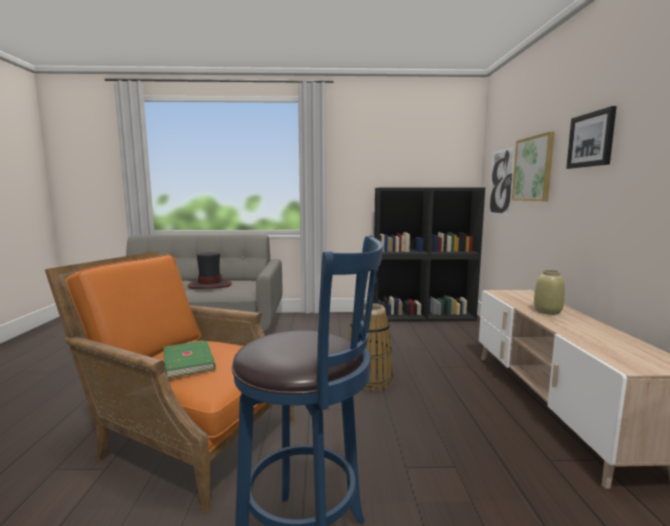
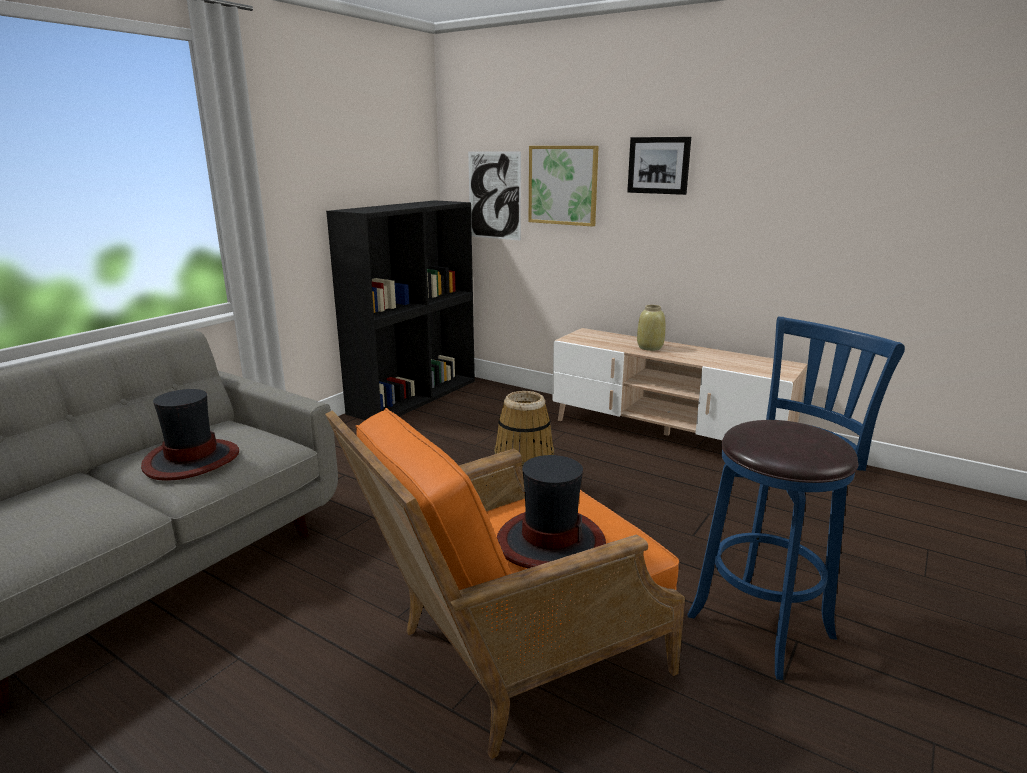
camera: 55 degrees left, 10 degrees up
(190, 361) = (550, 542): green book -> hat

